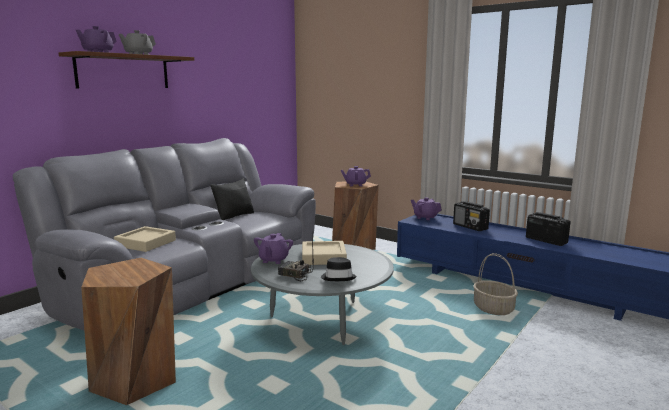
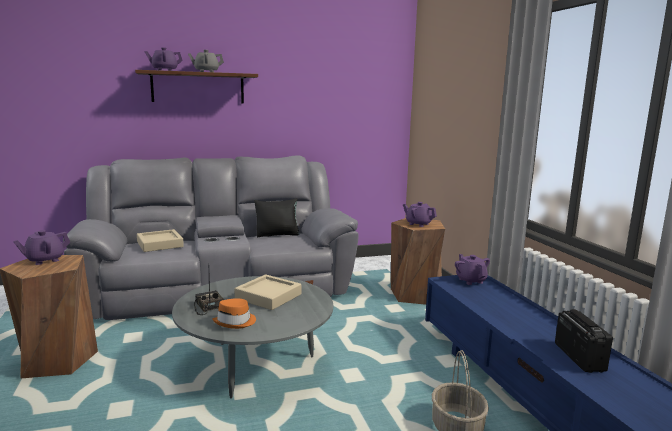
camera: 35 degrees right, 0 degrees up
(273, 260) = (223, 286): purple teapot -> purple teapot (44, 260)
(338, 277) = (235, 322): black hat -> orange hat
(470, 227) = (504, 307): radio -> none

